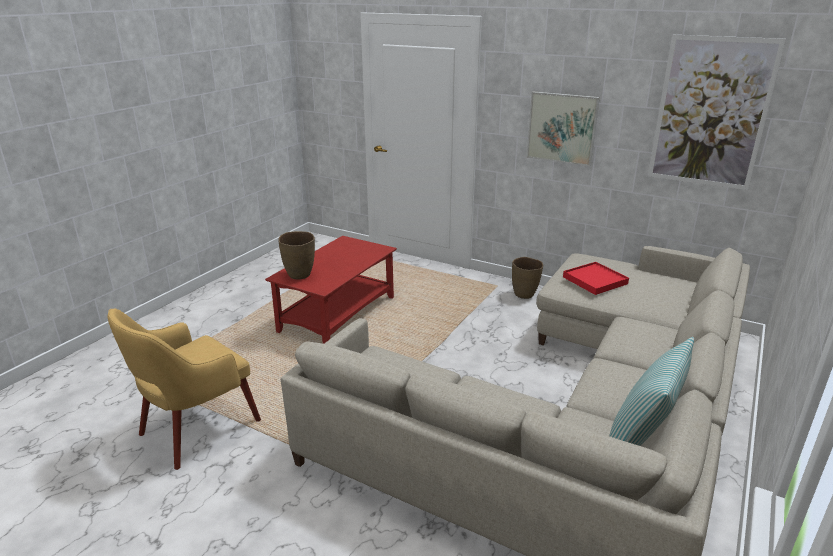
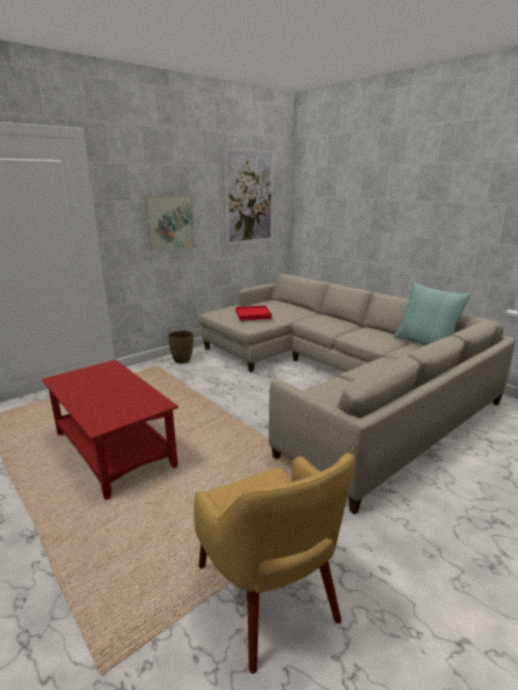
camera: 70 degrees left, 5 degrees down
(300, 275) = (112, 413): brown vase -> none

